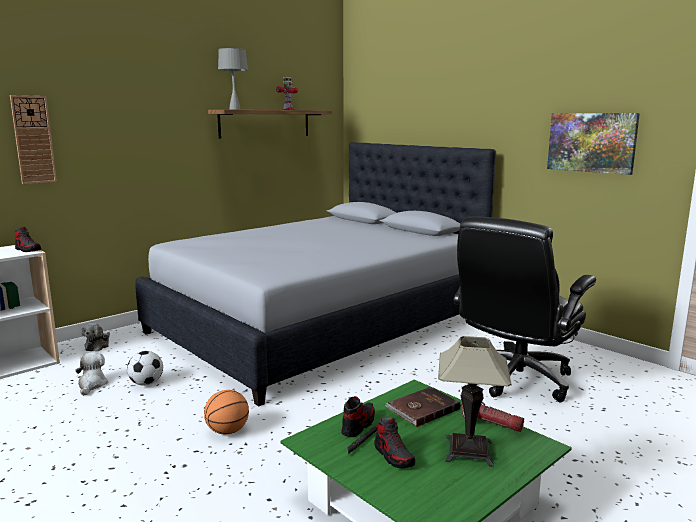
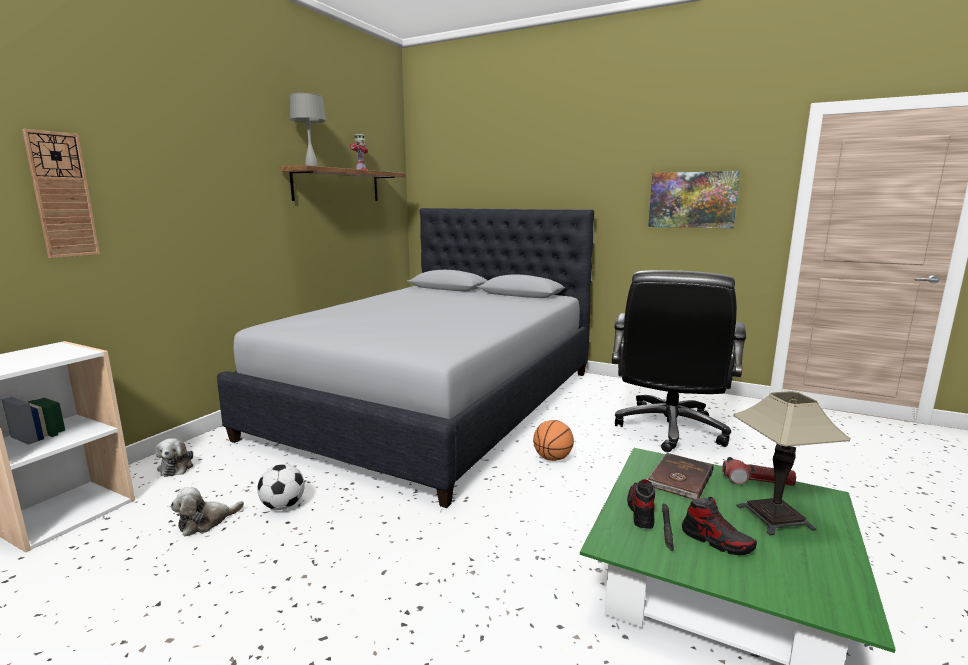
camera: 20 degrees left, 0 degrees up
(28, 250) = (75, 350): shoe -> none
(92, 385) = (206, 522): plush toy -> plush toy turned 105 degrees counterclockwise
(227, 431) = (437, 548): basketball -> basketball (552, 458)

